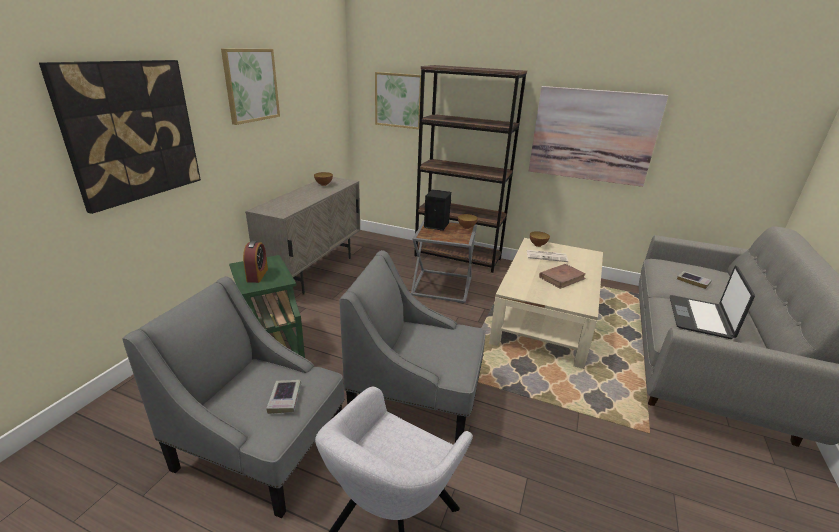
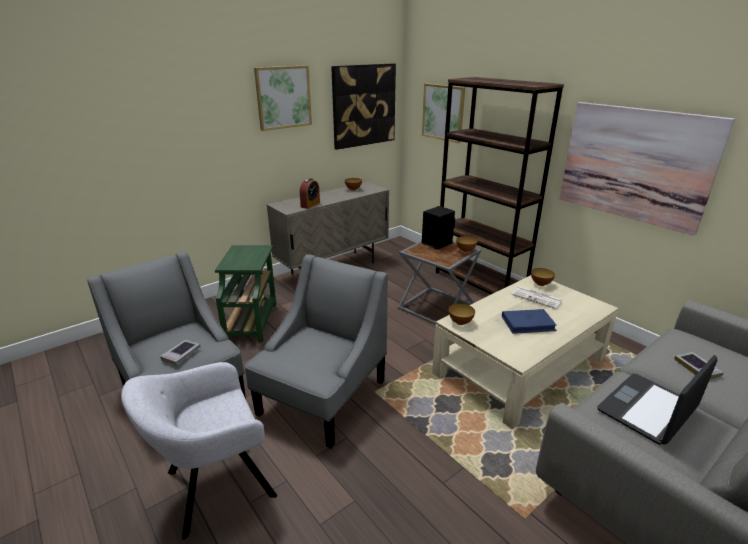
camera: 30 degrees right, 0 degrees up
(132, 132) = (167, 133): picture -> picture (363, 105)
(257, 275) = (240, 258): alarm clock -> alarm clock (310, 205)
(416, 397) = (322, 397): grey armchair -> grey armchair turned 75 degrees clockwise
(515, 289) = (460, 322): none -> bowl
(562, 278) = (528, 323): brown book -> blue book

